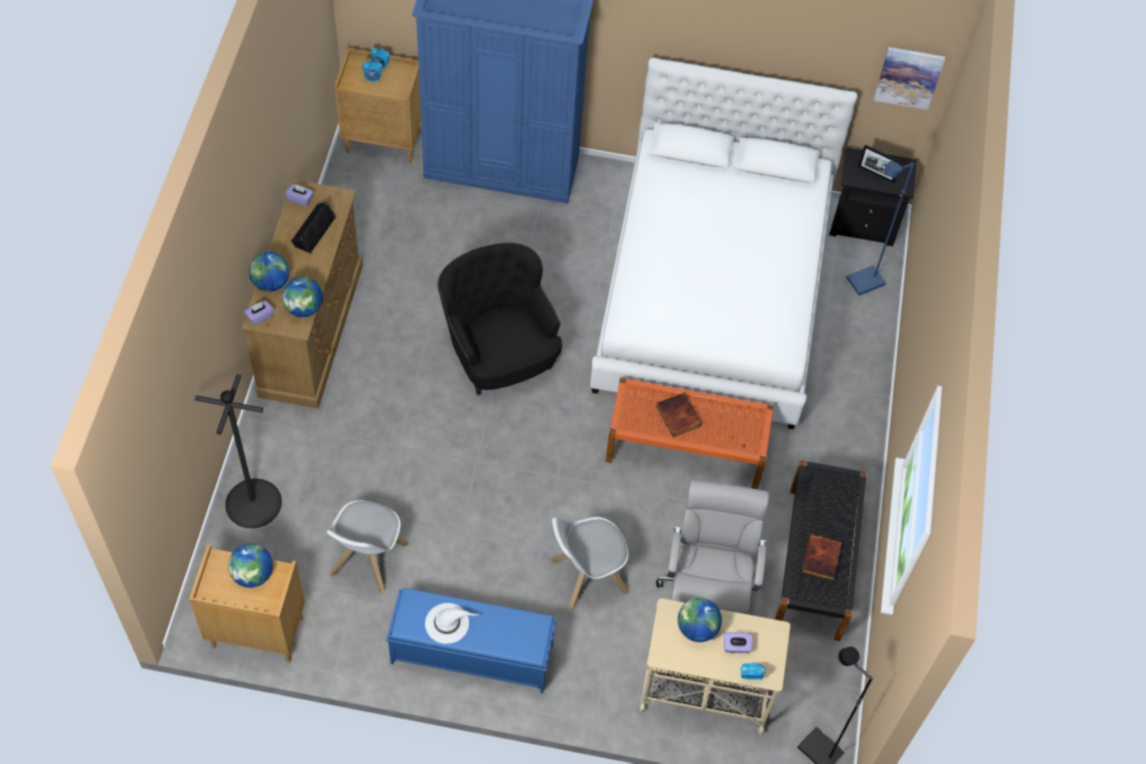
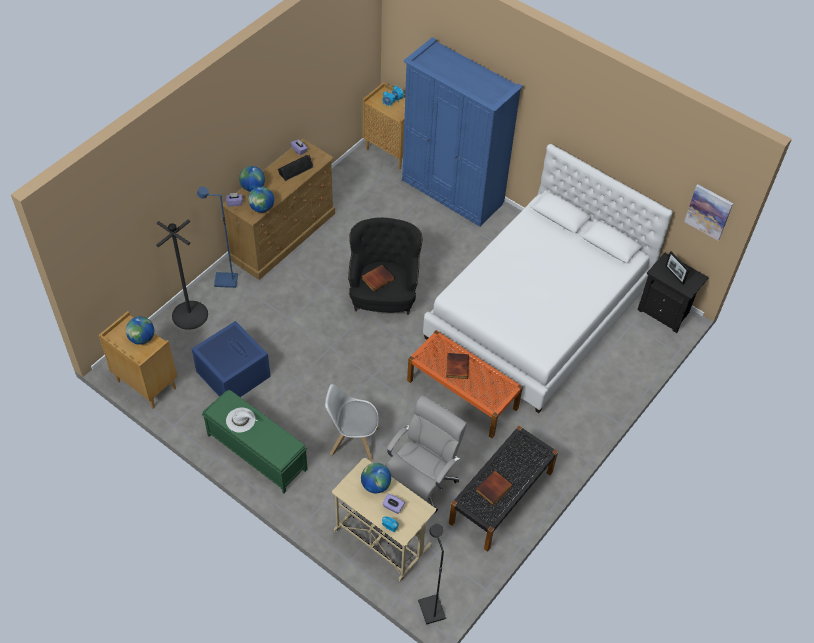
camera: 30 degrees right, 5 degrees down
(367, 561) = (232, 374): chair -> blue storage box
(471, 654) = (256, 452): blue bench -> green bench
(500, 339) = (377, 278): none -> book
(865, 282) = (643, 347): blue floor lamp -> blue floor lamp (225, 281)

